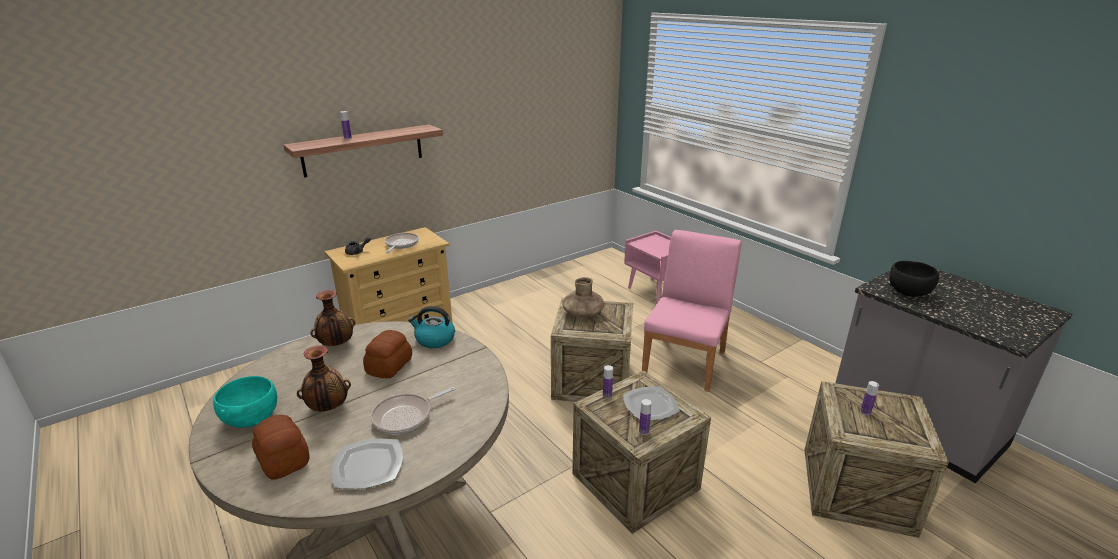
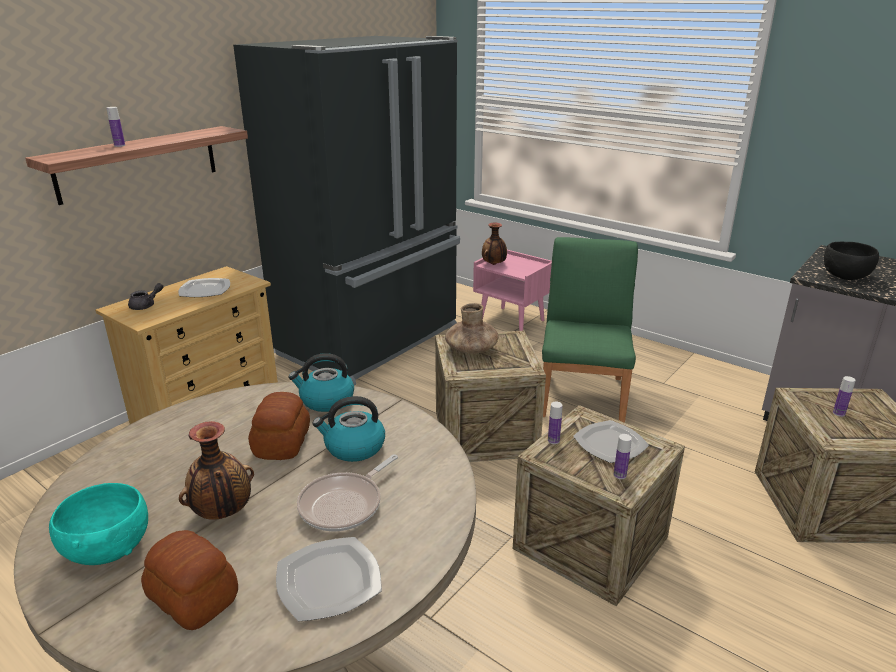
camera: 15 degrees left, 0 degrees up
(336, 345) = (187, 426): vase -> vase (494, 264)
(401, 244) = (204, 290): frying pan -> plate
(434, 377) = (353, 447): none -> kettle
(537, 295) = (373, 342): none -> black fridge
(685, 362) = (582, 395): pink chair -> green chair

